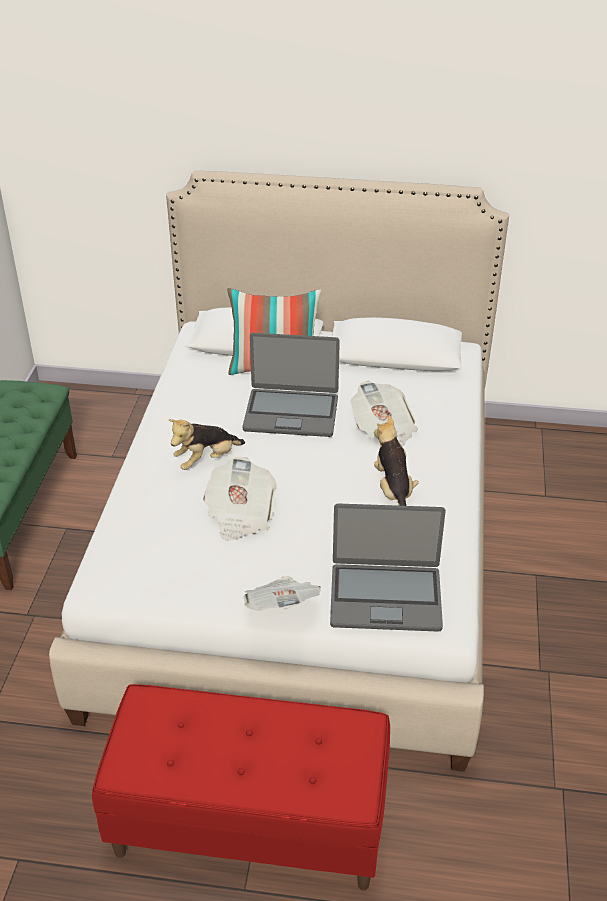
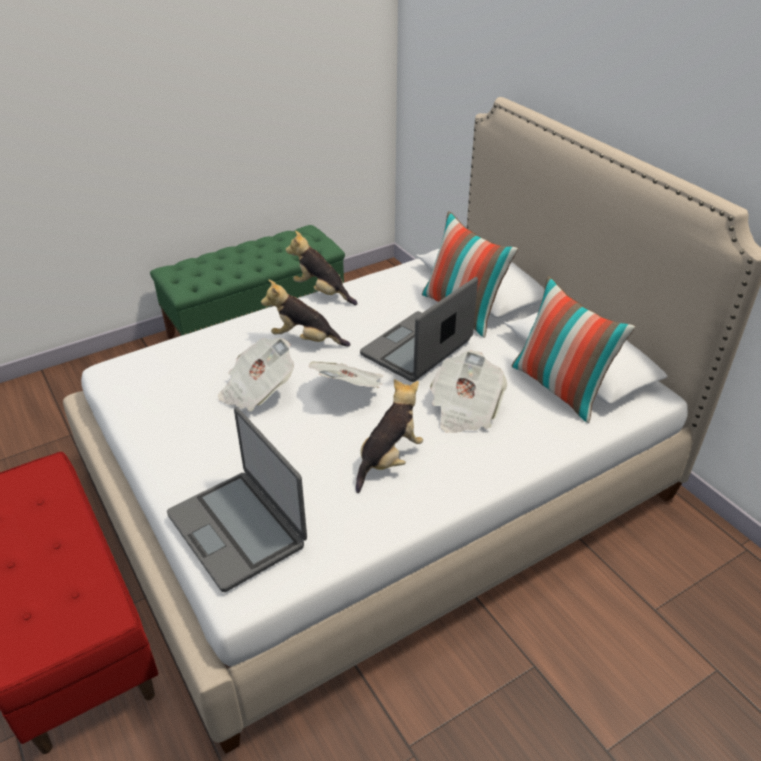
camera: 50 degrees right, 0 degrees up
(151, 420) = (322, 292): none -> plush toy
(281, 608) = (168, 473): newspaper -> newspaper (350, 389)
(291, 413) = (417, 348): laptop -> laptop turned 75 degrees clockwise
(411, 380) = (560, 388): none -> pillow

